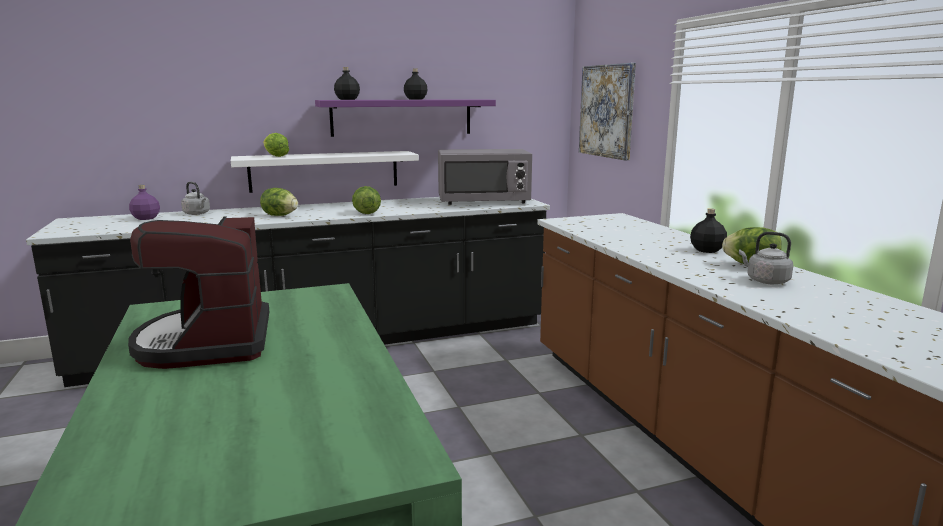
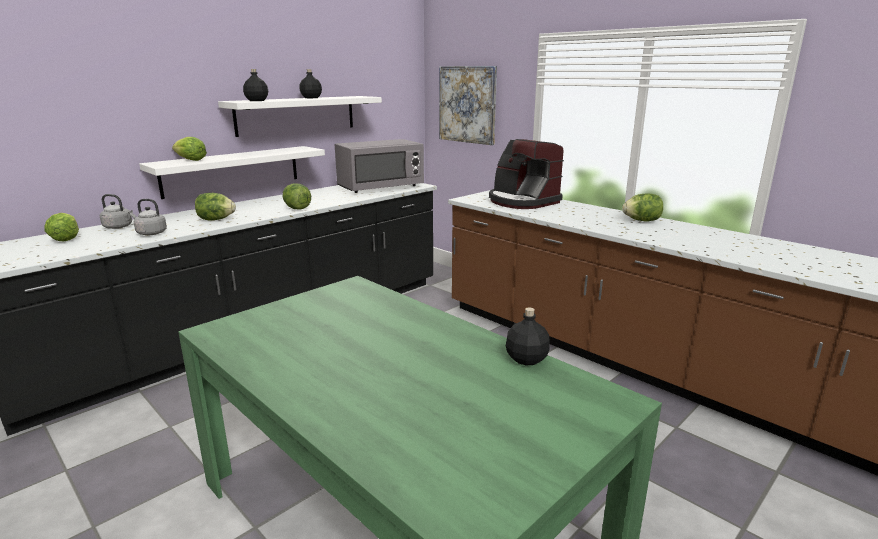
camera: 25 degrees left, 5 degrees up
(145, 218) = (66, 238): purple bottle -> lettuce
(207, 342) = (321, 350): coffee machine -> coffee machine (522, 201)
(402, 117) = (297, 115): purple shelf -> white shelf
(707, 250) = (600, 212): black bottle -> black bottle (527, 359)
(765, 281) = (665, 231): grey kettle -> grey kettle (150, 233)

